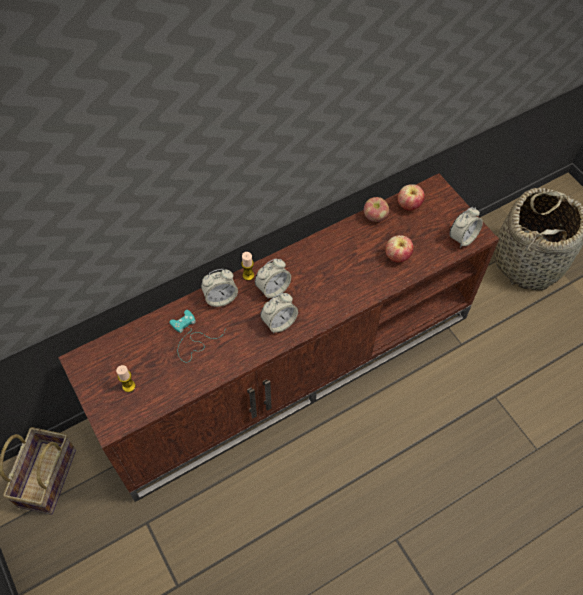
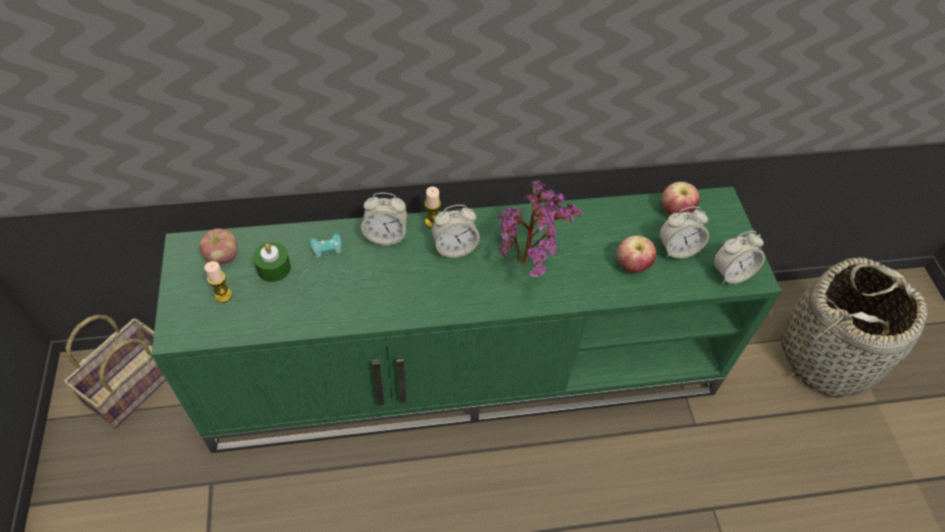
camera: 20 degrees right, 5 degrees down
(153, 352) = (274, 268): none -> green candle
(279, 322) = (441, 289): alarm clock -> alarm clock (677, 249)
(290, 366) = (467, 367): brown tv stand -> green tv stand
(328, 280) = (528, 263): none -> potted plant
(375, 217) = (624, 209): apple -> apple (223, 257)

